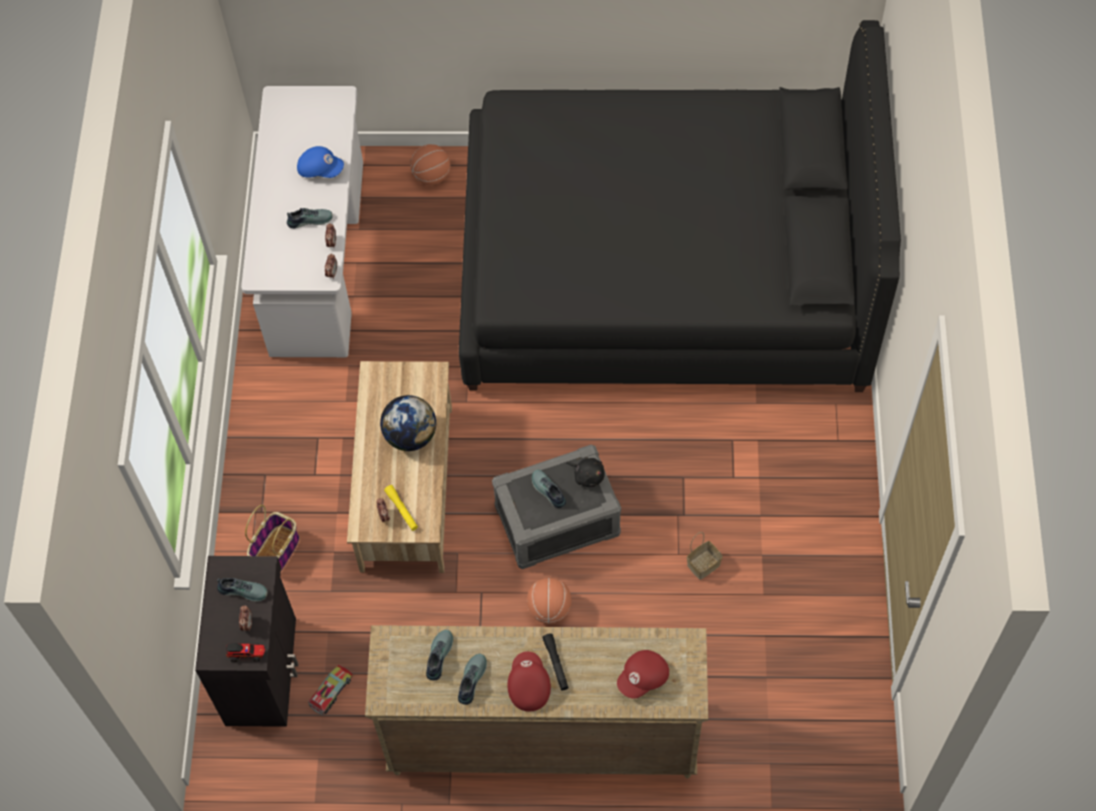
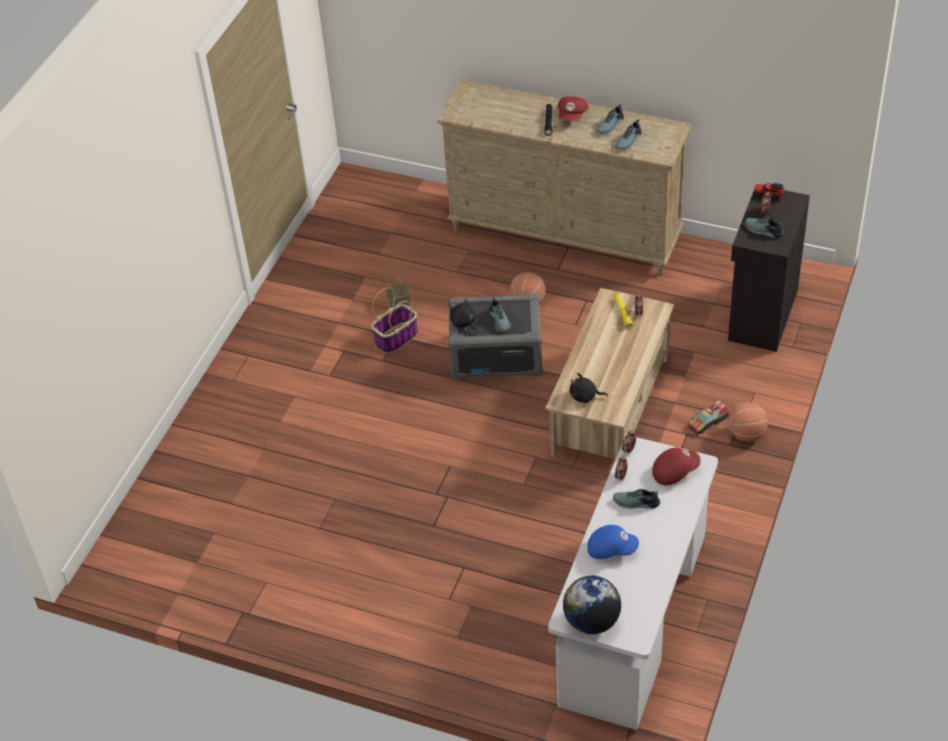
camera: 160 degrees left, 15 degrees down
(276, 552) = (733, 387): basket -> basket (396, 338)
(320, 169) = (611, 549): blue cap -> blue cap turned 150 degrees clockwise
(331, 691) = (711, 291): toy truck -> toy truck (708, 422)
(410, 386) = (585, 396): none -> black plush toy
(410, 435) = (598, 361): globe -> globe (591, 621)
(431, 176) = (491, 671): basketball -> basketball (746, 434)
(643, 678) = (493, 104): red cap -> red cap (675, 471)
(664, 271) = (311, 518): black bed -> none

